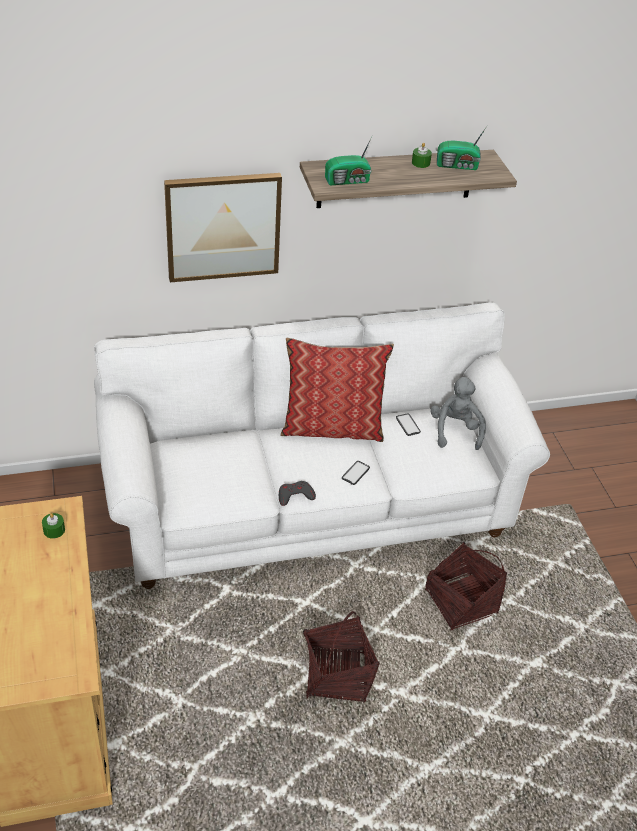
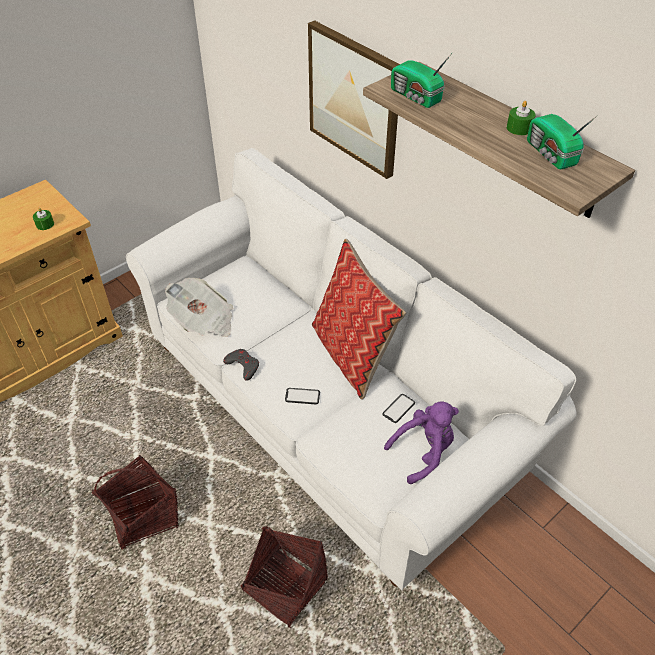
camera: 65 degrees right, 5 degrees up
(223, 499) = (203, 321): none -> newspaper
(455, 430) = (423, 452): grey plush toy -> purple plush toy

